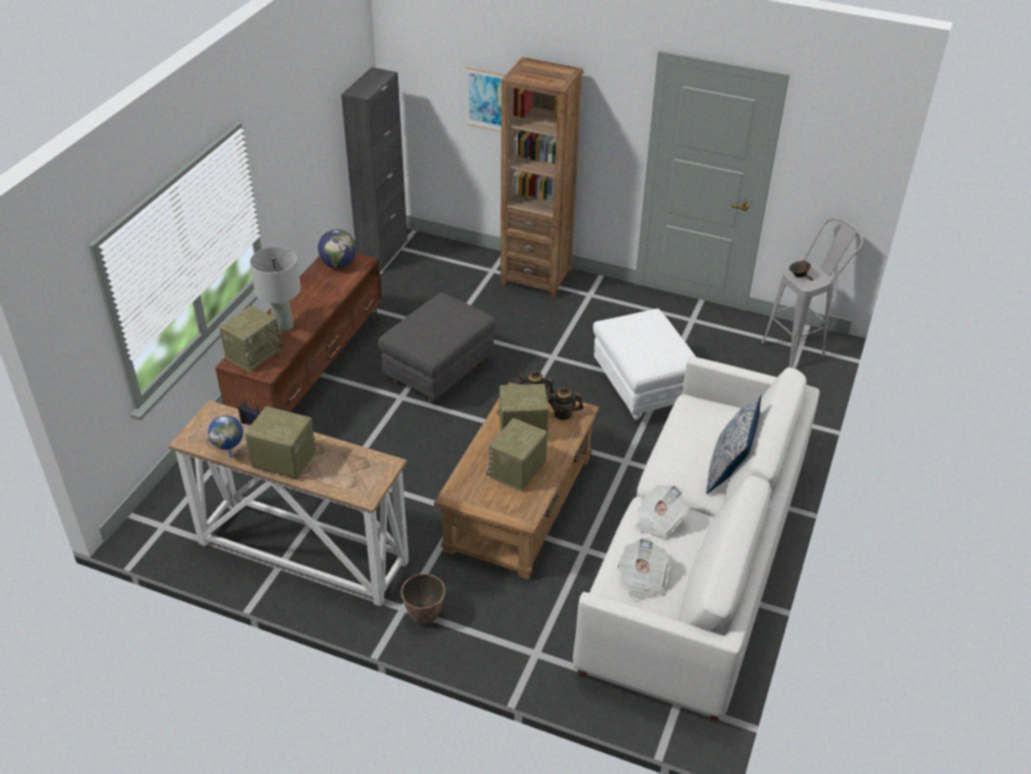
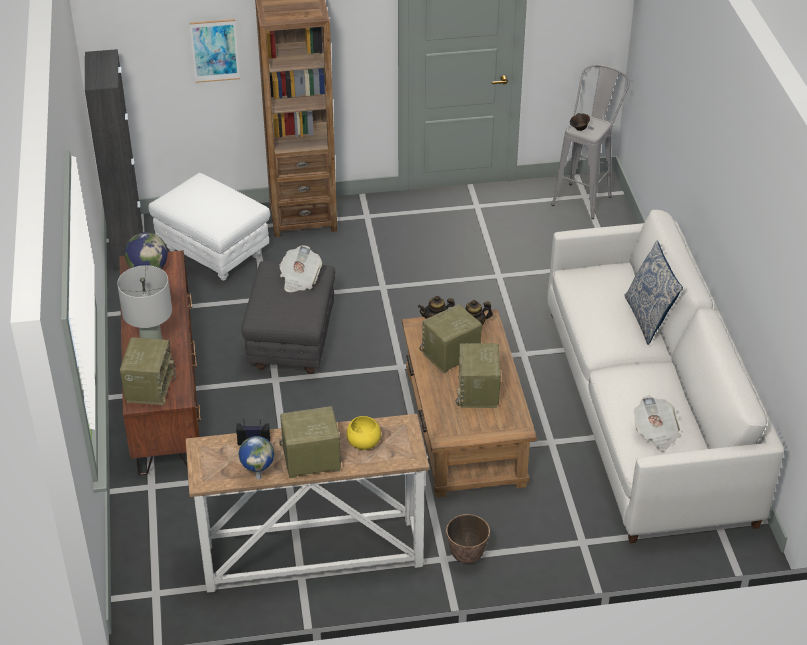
camera: 30 degrees left, 0 degrees up
(339, 464) = (363, 442): none -> yellow bowl
(643, 390) = (486, 286): white ottoman -> white ottoman (214, 253)
(658, 521) = (631, 382): newspaper -> newspaper (299, 279)

